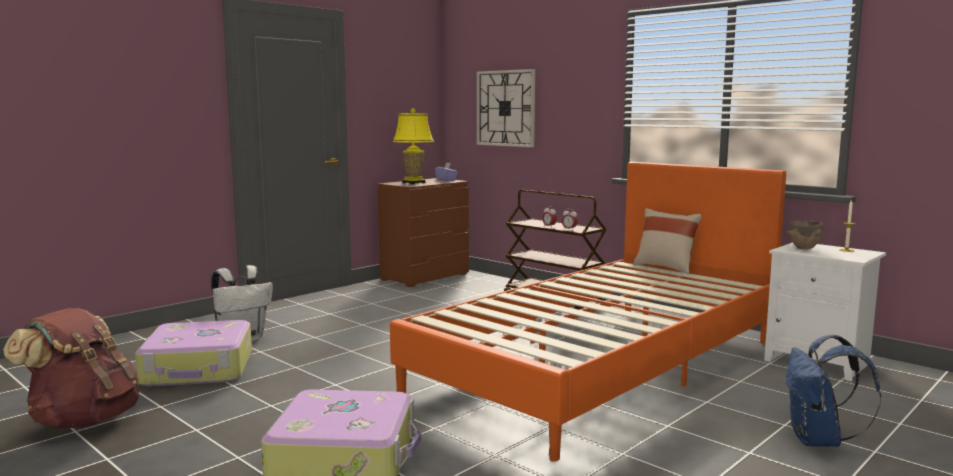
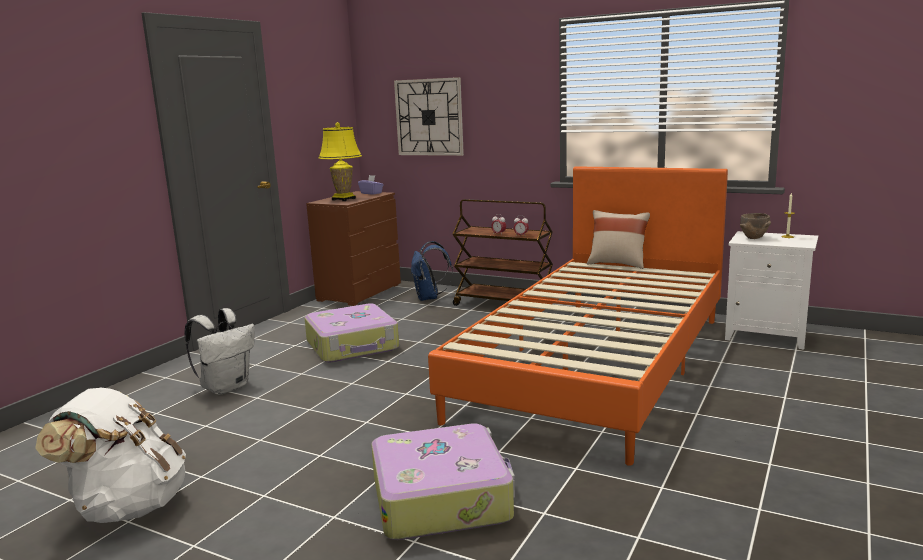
camera: 15 degrees left, 5 degrees up
(84, 420) = (127, 507): brown backpack -> white backpack
(199, 369) = (207, 427): suitcase -> suitcase (353, 345)
(819, 441) = (820, 407): blue backpack -> blue backpack (429, 298)

